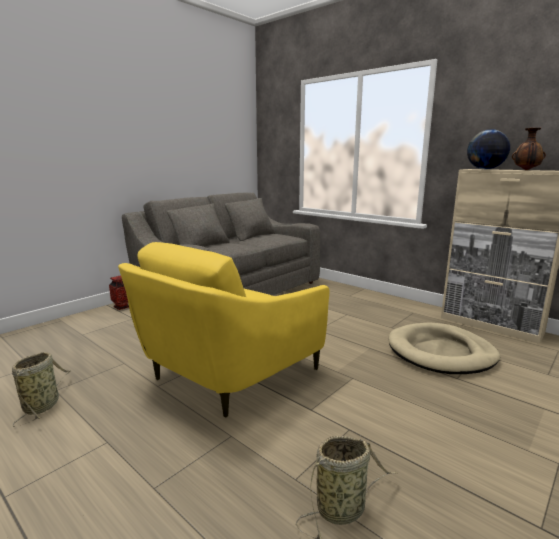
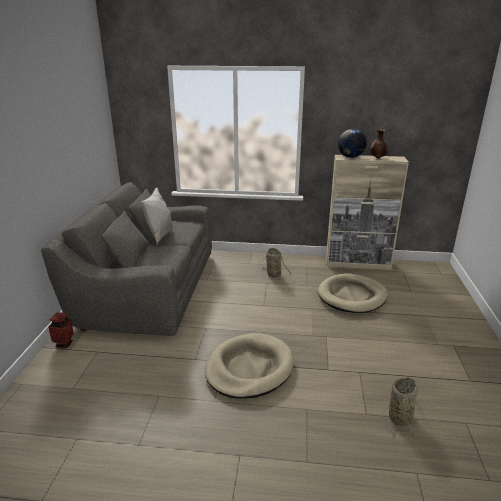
camera: 35 degrees left, 10 degrees up
(43, 405) = (149, 460): basket -> basket (273, 274)
(227, 374) = (249, 368): yellow armchair -> beige dog bed
(248, 239) = (160, 236): none -> white pillow

